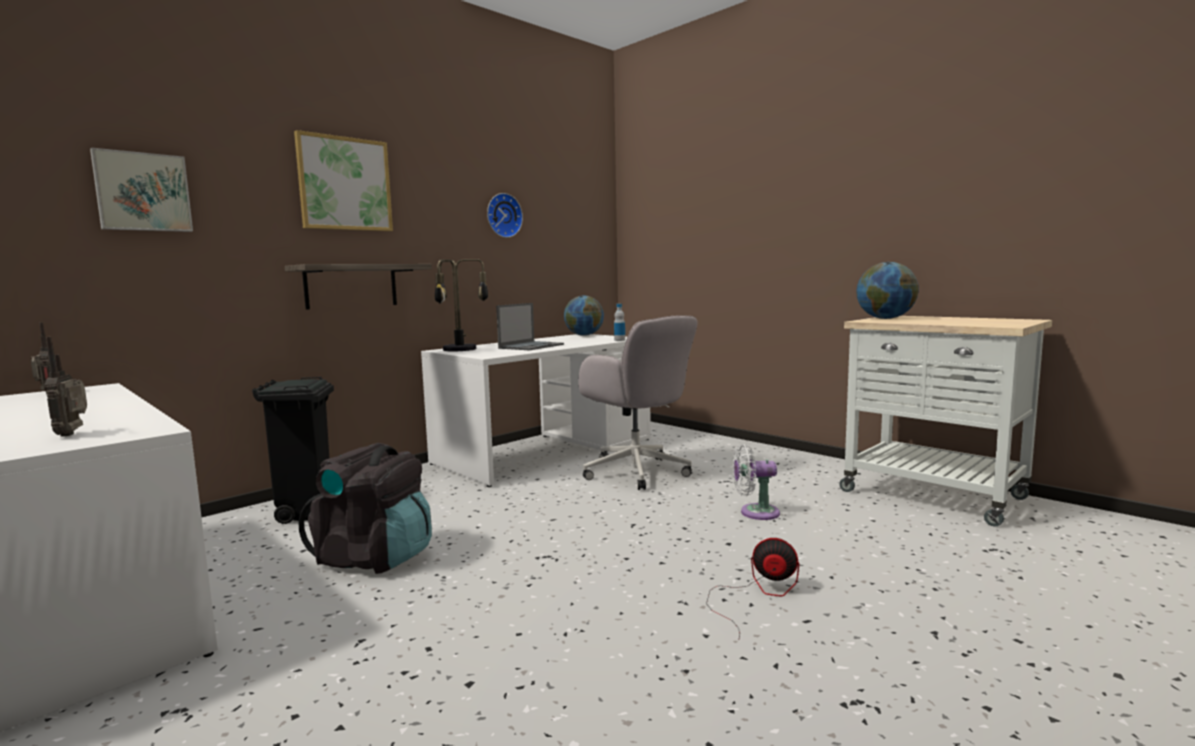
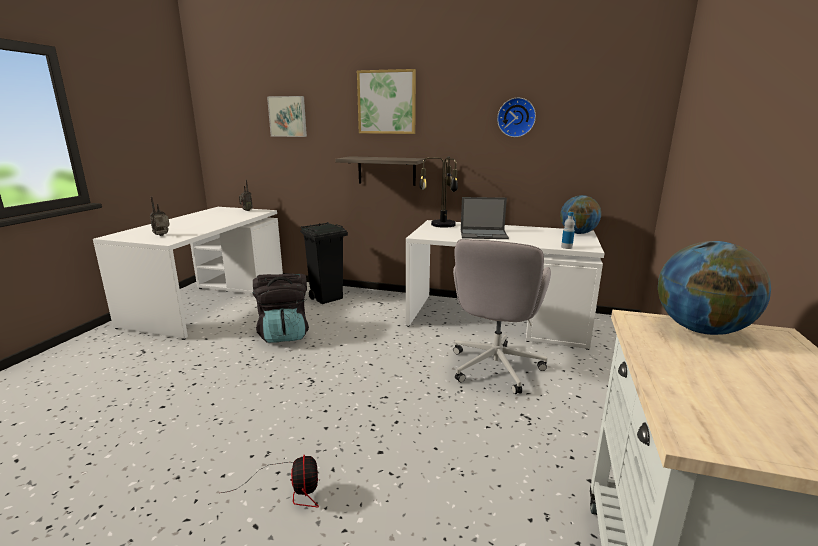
camera: 60 degrees right, 10 degrees up
(755, 512) = (462, 452): white fan -> none

